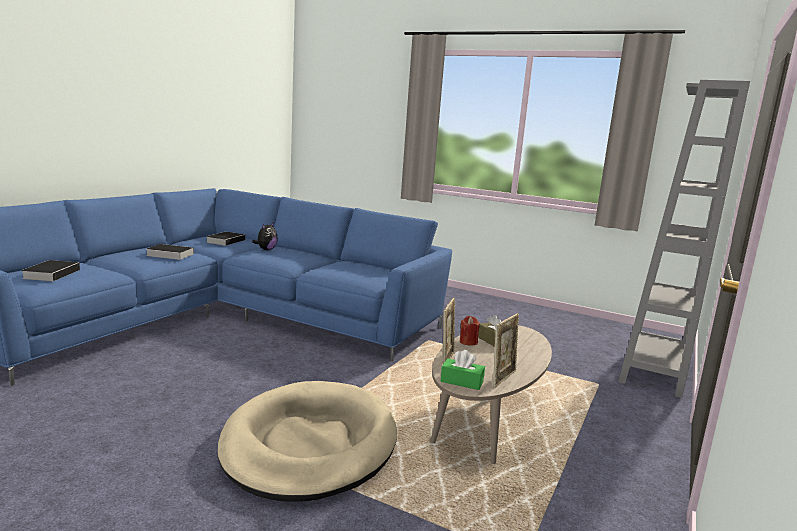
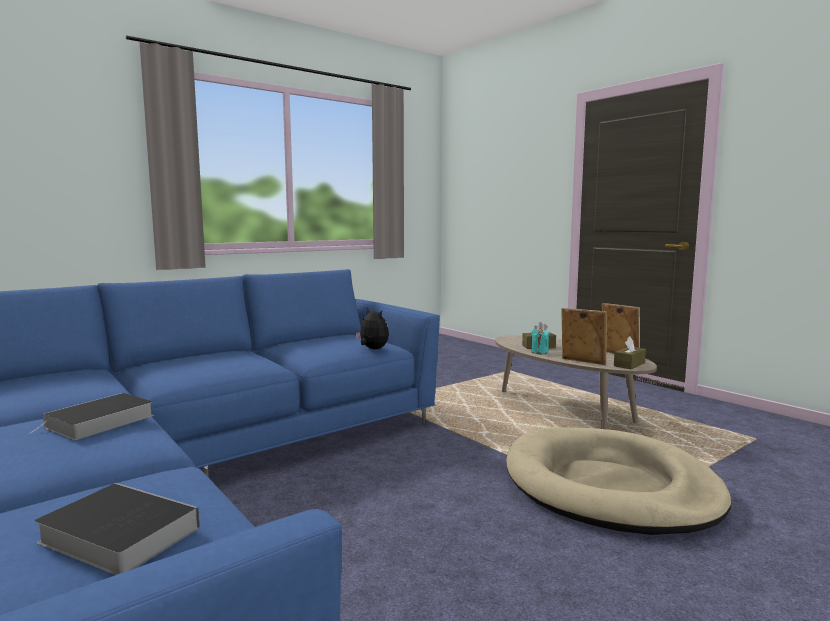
camera: 65 degrees left, 5 degrees down
(226, 241) = (57, 383): book -> none
(266, 249) = (163, 368): plush toy -> plush toy (372, 349)
(461, 381) = (629, 364): green tissue box -> brown tissue box
(468, 342) = (539, 352): red candle -> turquoise candle
(653, 372) = (494, 354): grey bookcase -> none

